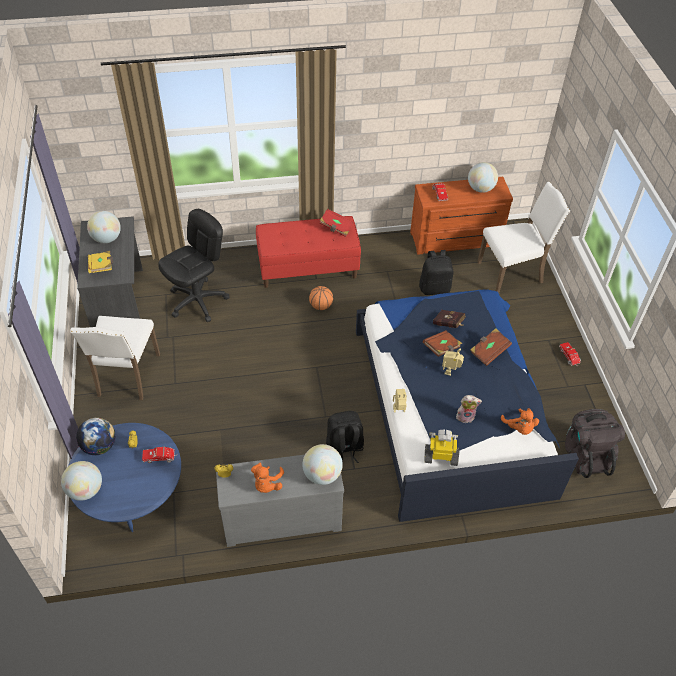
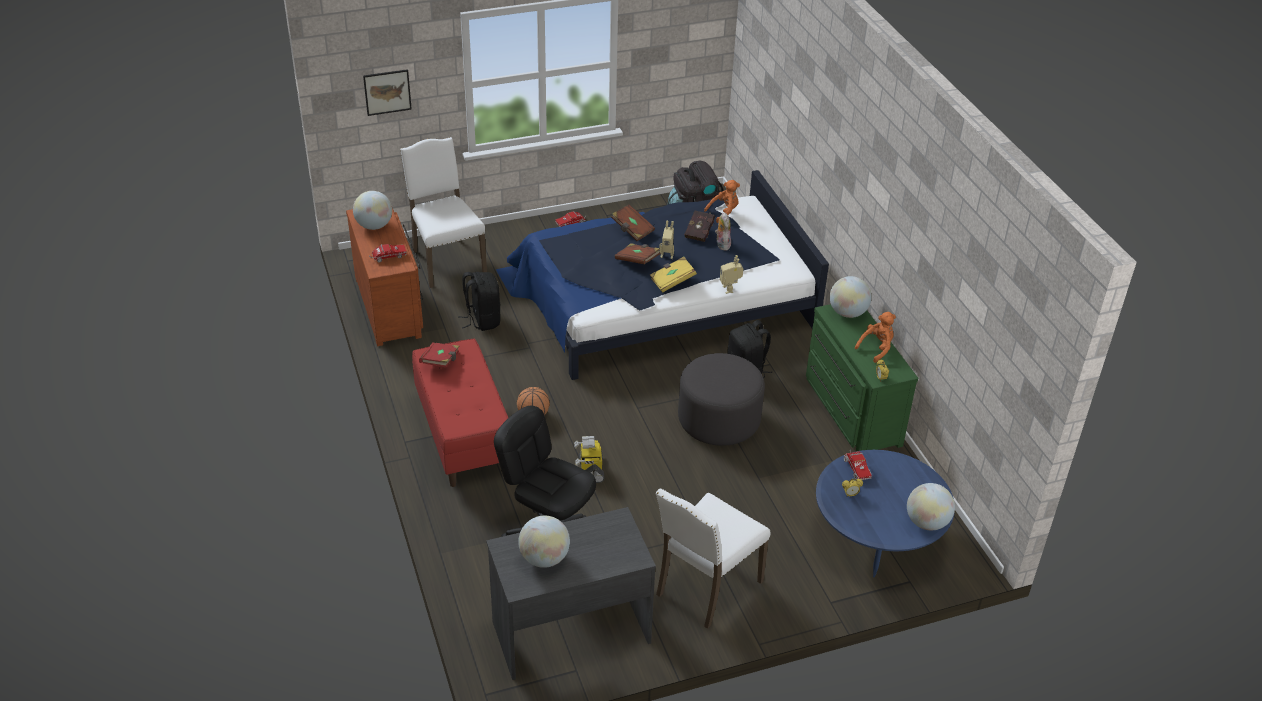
camera: 100 degrees left, 10 degrees down
(100, 446) = (865, 525): globe -> none
(102, 267) = (606, 548): yellow book -> yellow book (672, 281)
(126, 376) = (706, 588): white chair -> white chair turned 135 degrees clockwise
(267, 484) = (876, 348): orange plush toy -> orange plush toy turned 45 degrees counterclockwise
(281, 516) = (850, 410): grey dresser -> green dresser
(290, 416) = (719, 420): none -> grey ottoman
(441, 456) = (776, 258): toy robot -> toy robot (590, 469)
(449, 325) = (600, 258): red book -> red book (700, 232)
(573, 141) = (387, 92): none -> picture

